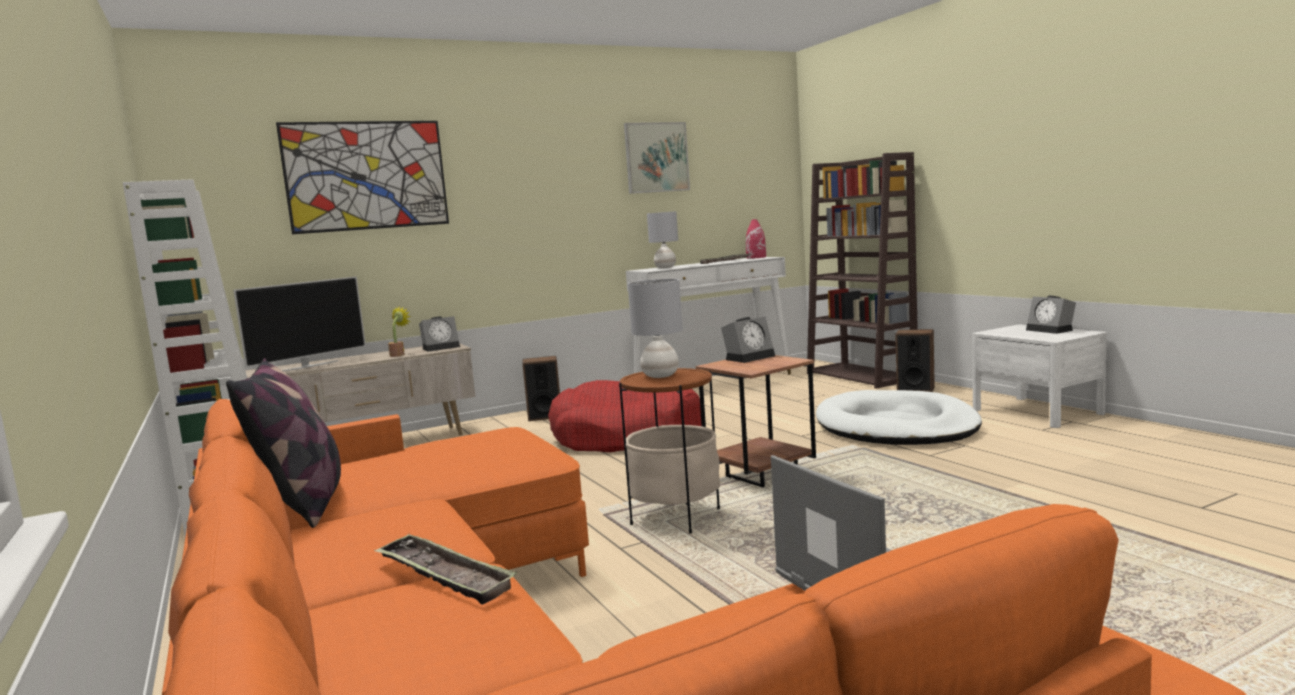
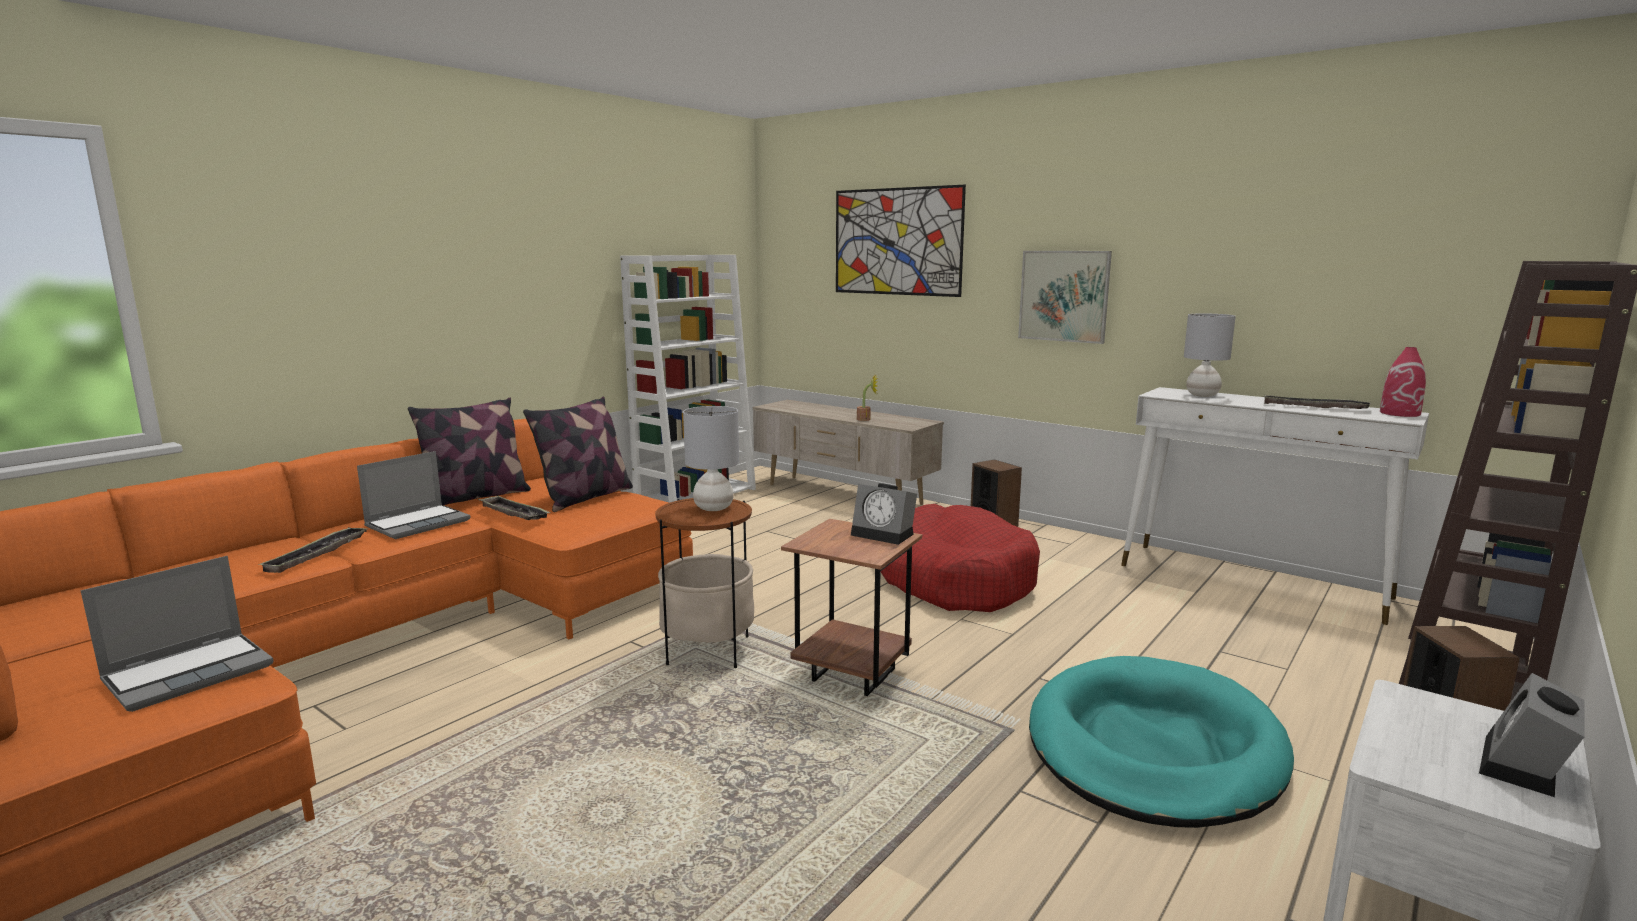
camera: 65 degrees right, 5 degrees up
(308, 366) = (807, 409): television -> none
(387, 525) = (418, 523): none -> laptop
(423, 453) = (585, 497): none -> pillow
(429, 481) = (514, 513): none -> tray
(442, 347) = (907, 423): alarm clock -> none
(656, 157) = (1252, 230): picture -> picture (1064, 296)
(896, 426) = (1153, 748): white dog bed -> turquoise dog bed

